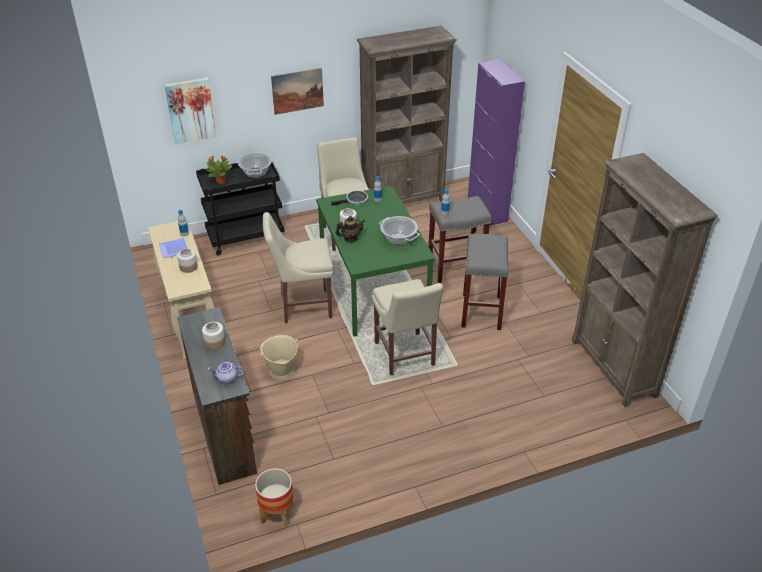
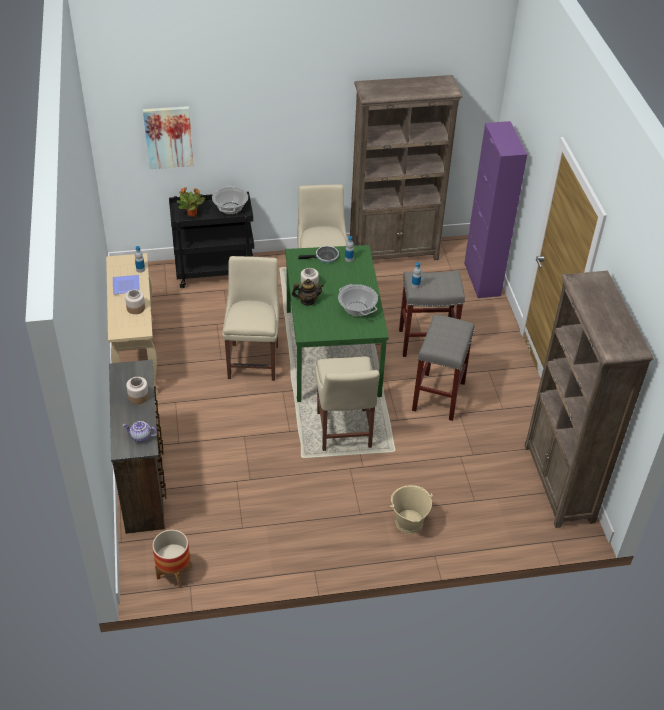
camera: 10 degrees right, 5 degrees up
(281, 370) = (214, 426): beige bucket -> beige bucket (408, 522)
(297, 91) = (285, 128): picture -> none
(302, 306) = (254, 359): beige chair -> beige chair turned 90 degrees clockwise

